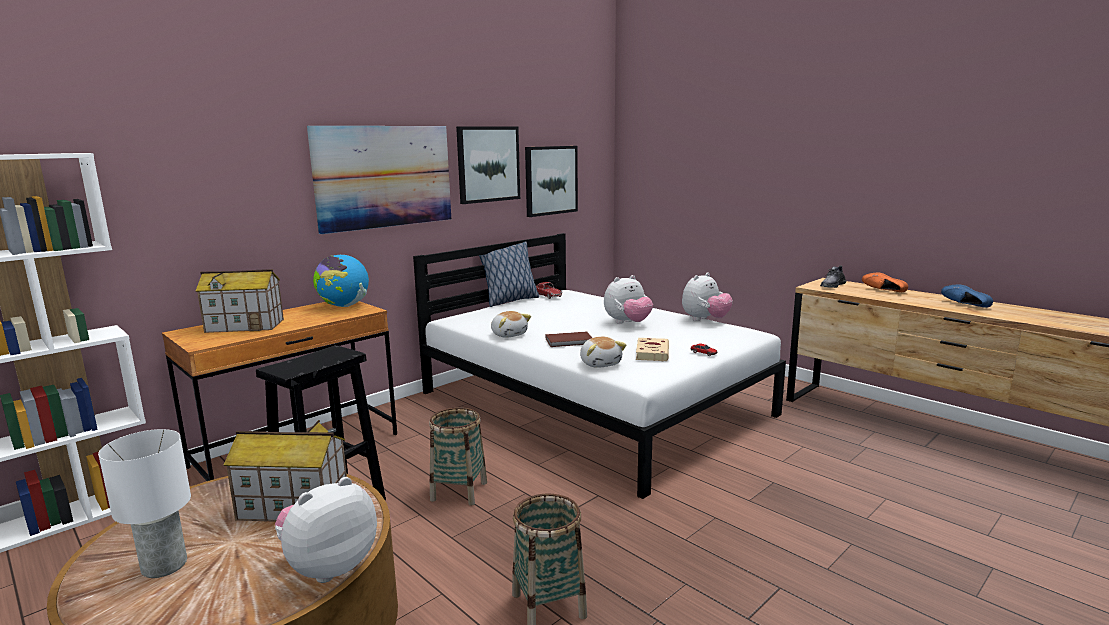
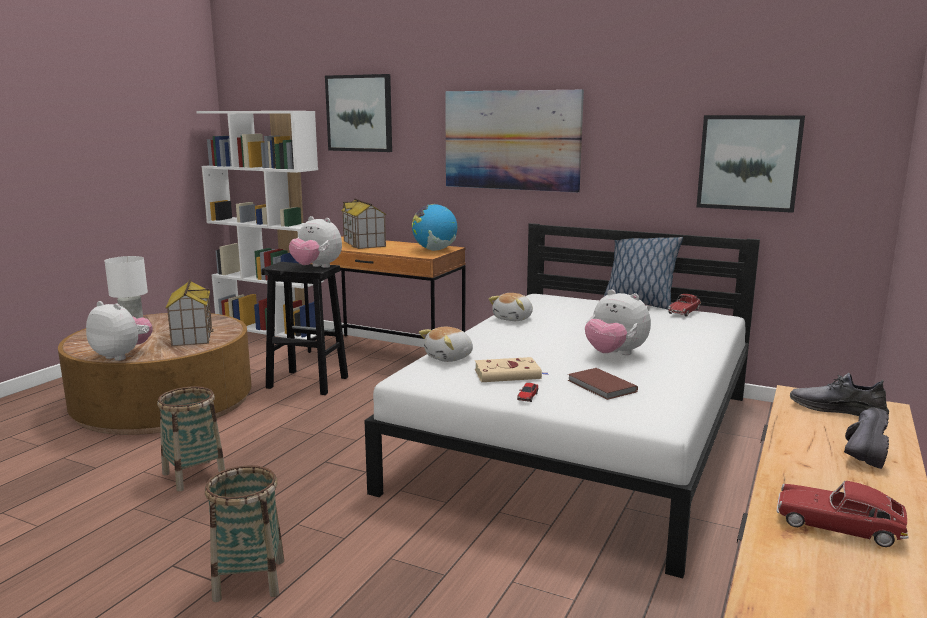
camera: 70 degrees right, 0 degrees up
(459, 491) = (348, 415): basket -> basket (249, 580)
(488, 164) = (641, 134): picture -> picture (359, 113)
(570, 341) = (512, 340): brown book -> brown book (601, 386)
(705, 320) = (692, 390): plush toy -> plush toy (316, 267)
(882, 291) = (860, 450): orange shoe -> black shoe
(963, 305) = (838, 525): blue shoe -> toy car

